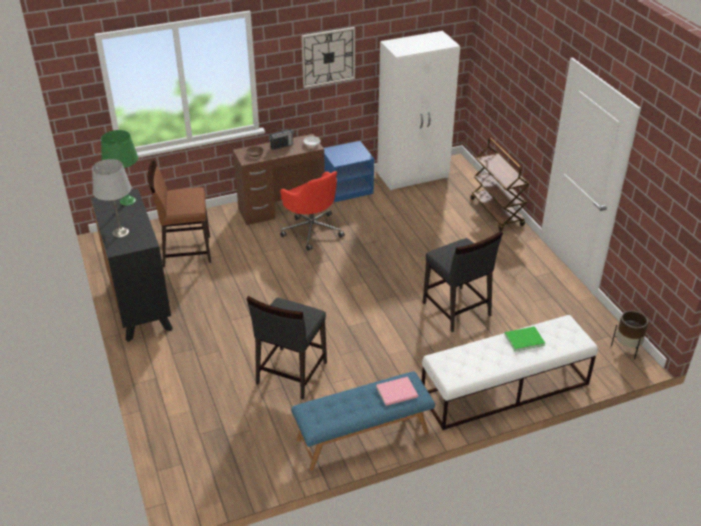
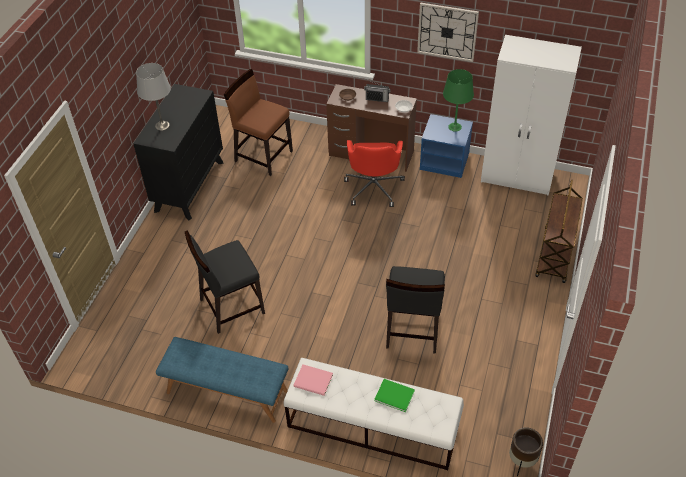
camera: 40 degrees right, 10 degrees up
(127, 201) = (194, 99): green table lamp -> green table lamp (454, 127)
(398, 392) = (252, 375): pink book -> pink book (314, 382)

